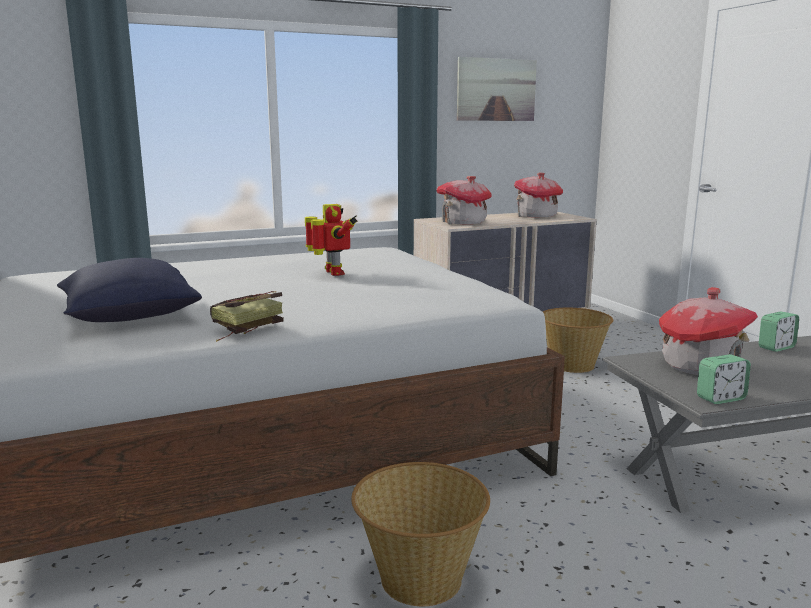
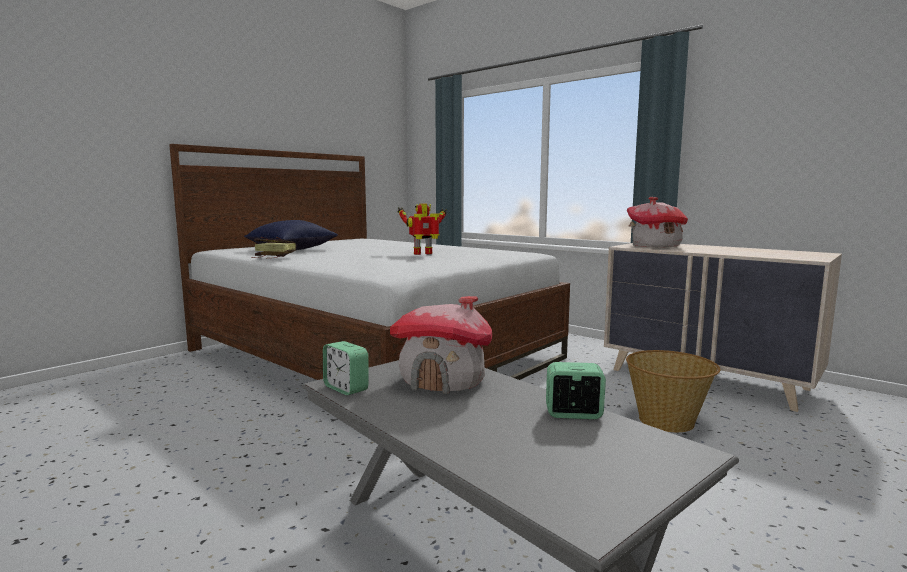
camera: 65 degrees right, 5 degrees down
(332, 273) = (424, 254): toy robot -> toy robot turned 150 degrees counterclockwise
(420, 579) = (226, 418): basket -> none
(496, 90) = (777, 103): picture -> none
(536, 216) = (771, 252): toy house -> none
(776, 347) = (573, 414): alarm clock -> alarm clock turned 150 degrees clockwise

